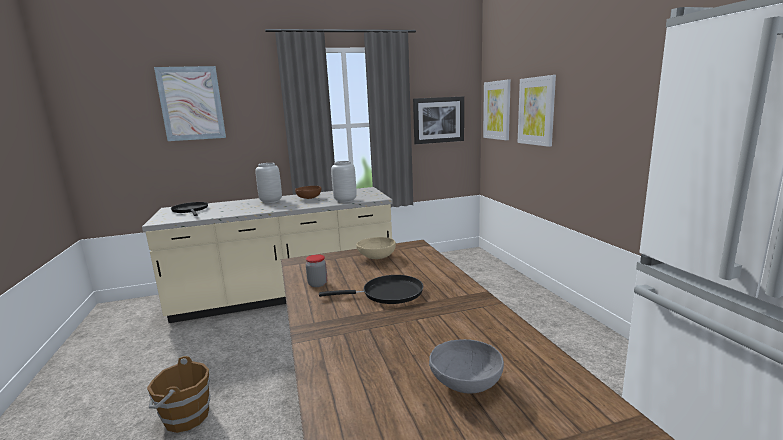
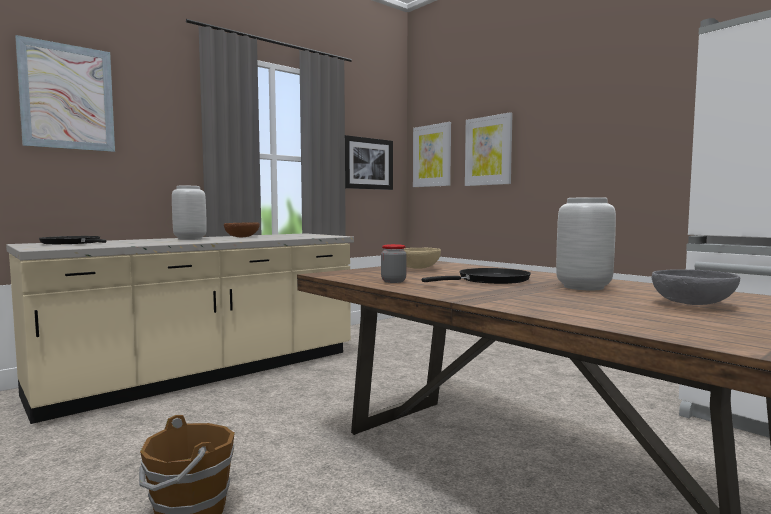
camera: 25 degrees left, 10 degrees down
(345, 201) = (298, 237): grey vase -> grey vase (584, 287)

